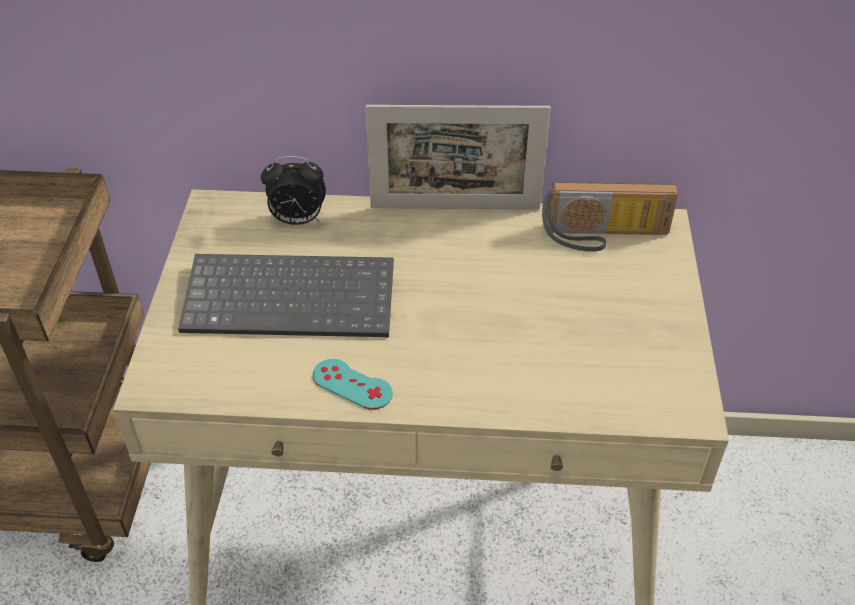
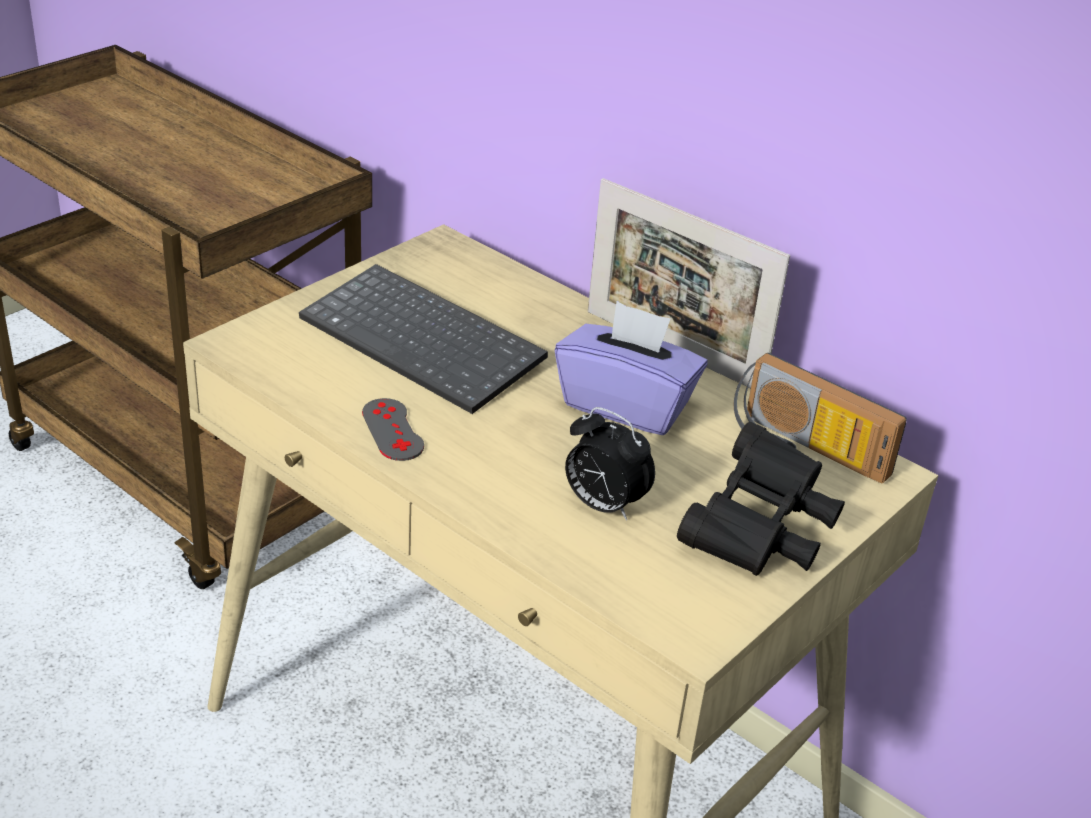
camera: 35 degrees right, 10 degrees down
(297, 220) = (506, 289): alarm clock -> alarm clock (602, 505)
(352, 384) = (392, 430): turquoise game controller -> grey game controller
(473, 267) = (626, 405): none -> purple tissue box
(644, 312) = (759, 531): none -> black binoculars

